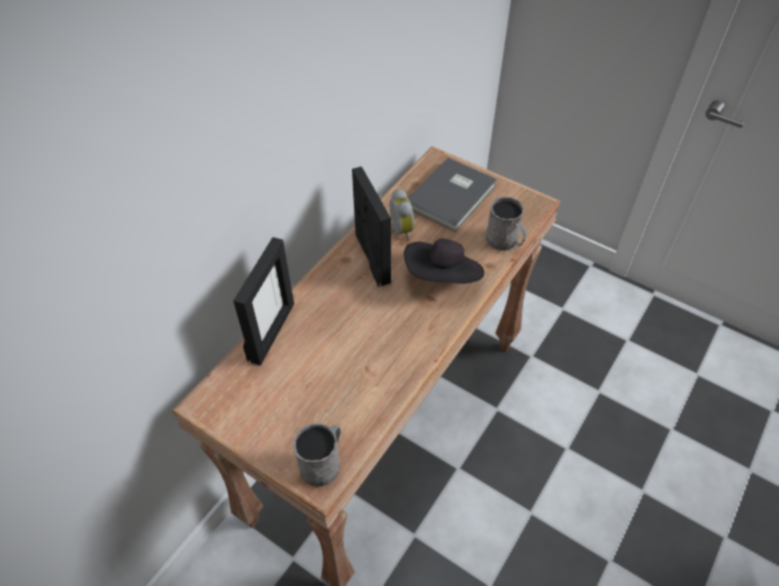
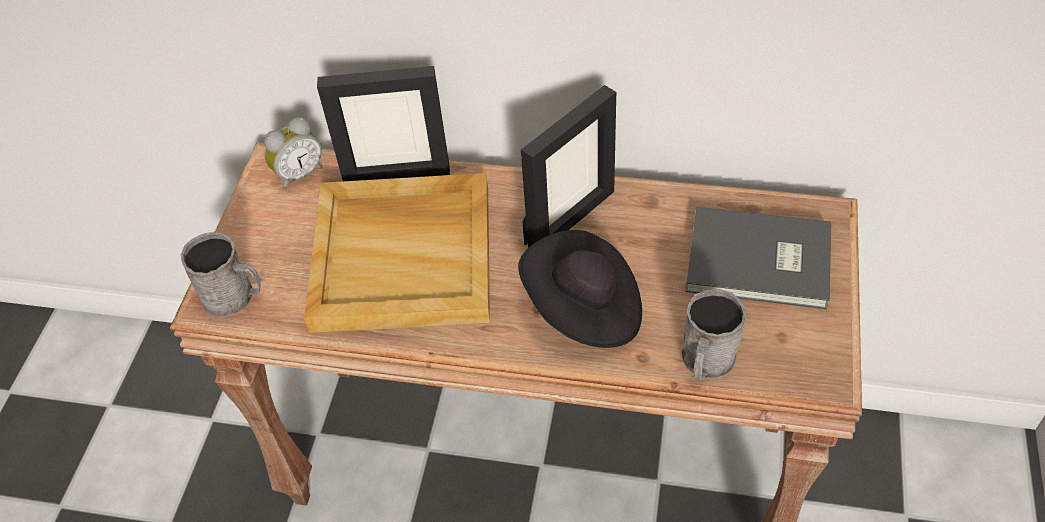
camera: 70 degrees right, 0 degrees up
(349, 349) = (405, 255): none -> beige tray
(399, 231) = (642, 227): alarm clock -> alarm clock (298, 174)

